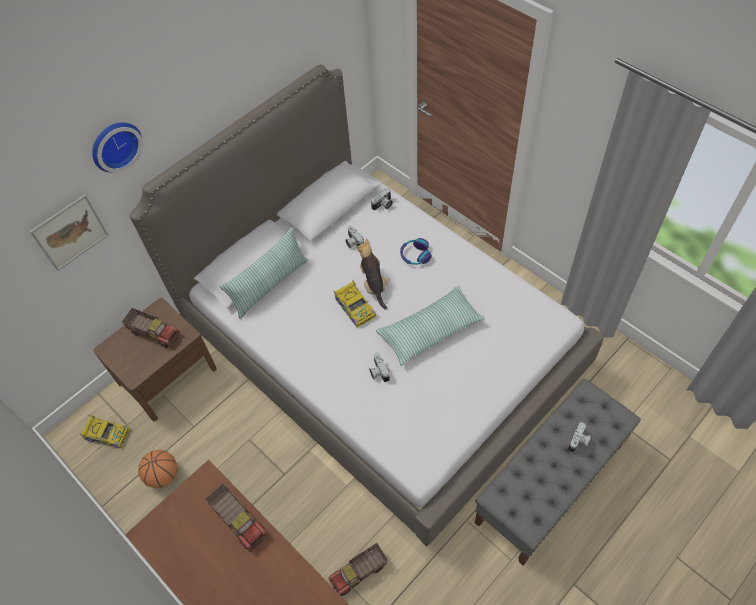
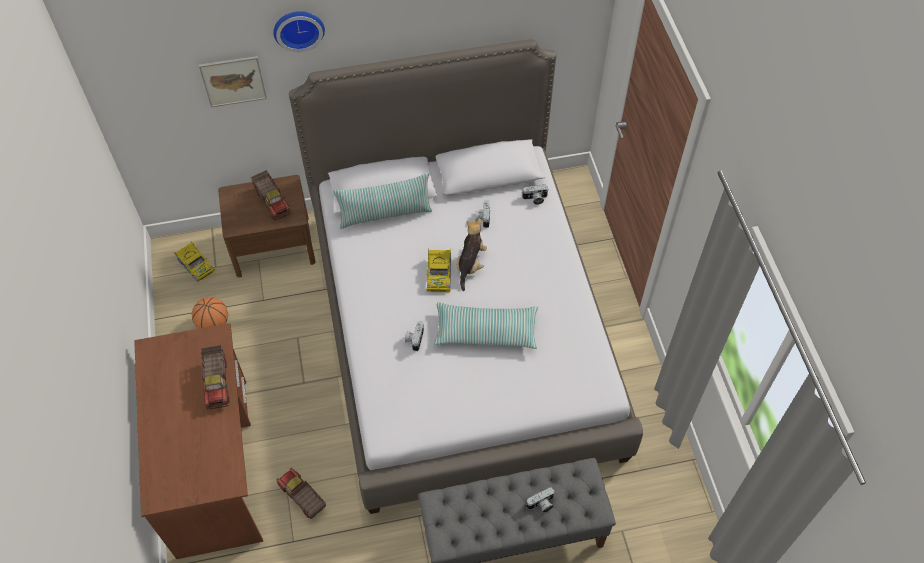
camera: 30 degrees right, 0 degrees up
(359, 573) = (302, 498): toy truck -> toy truck turned 45 degrees clockwise
(415, 255) = (526, 259): headphones -> none

